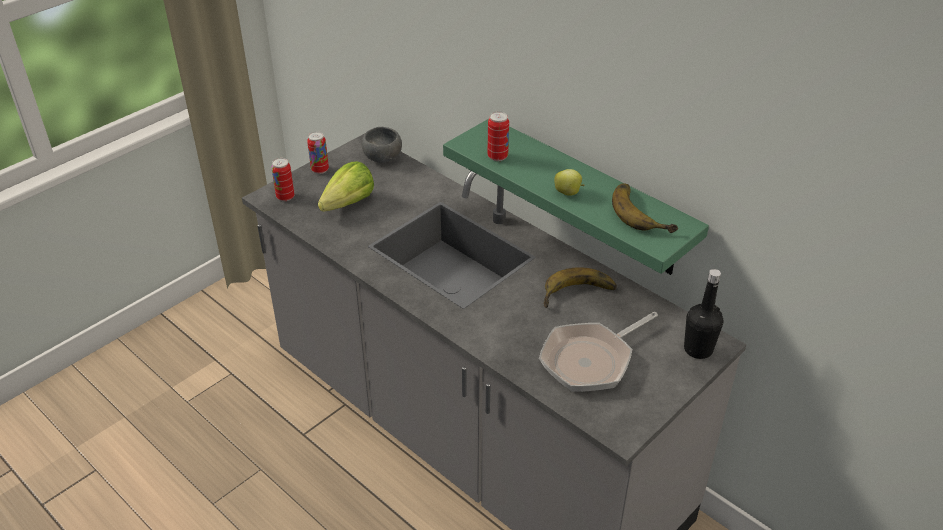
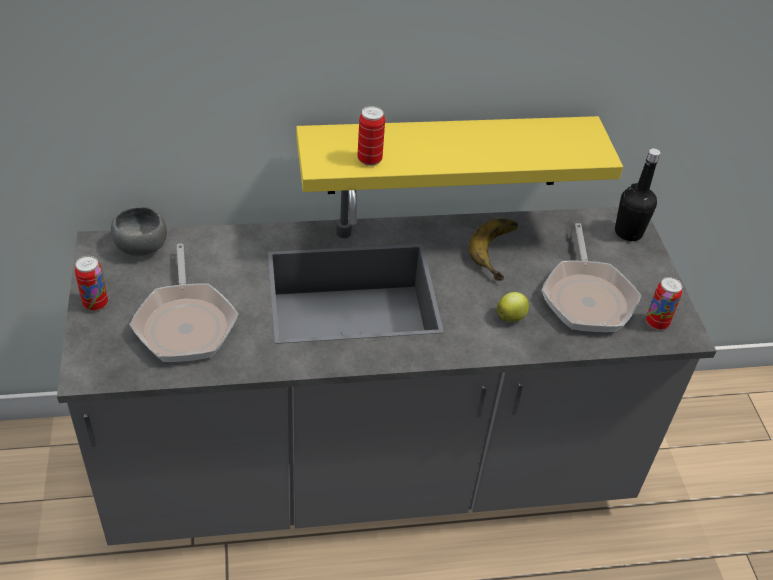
camera: 55 degrees left, 5 degrees up
(285, 197) = (107, 358): can -> can (656, 323)
(343, 206) = (185, 323): lettuce -> frying pan
(568, 193) = (476, 155): apple -> apple (511, 317)
(588, 197) = (446, 155): green shelf -> yellow shelf
(643, 212) = (547, 134): banana -> none

